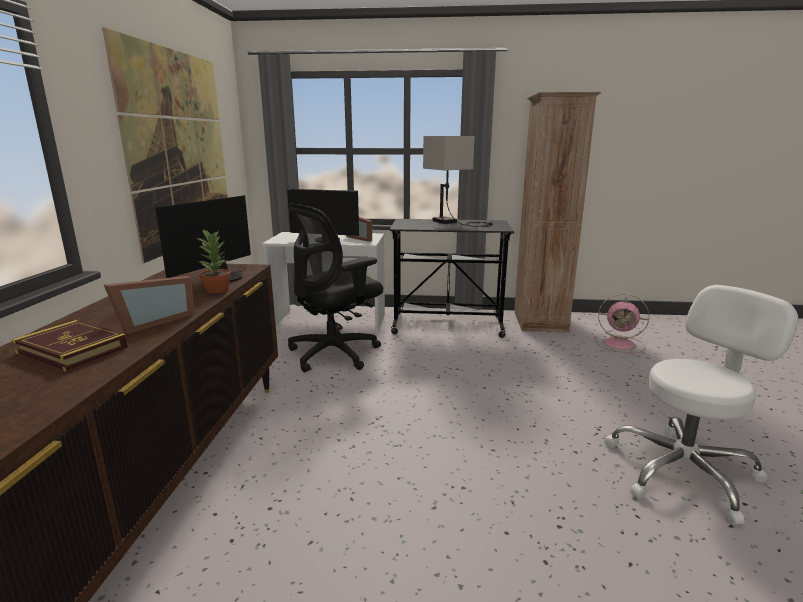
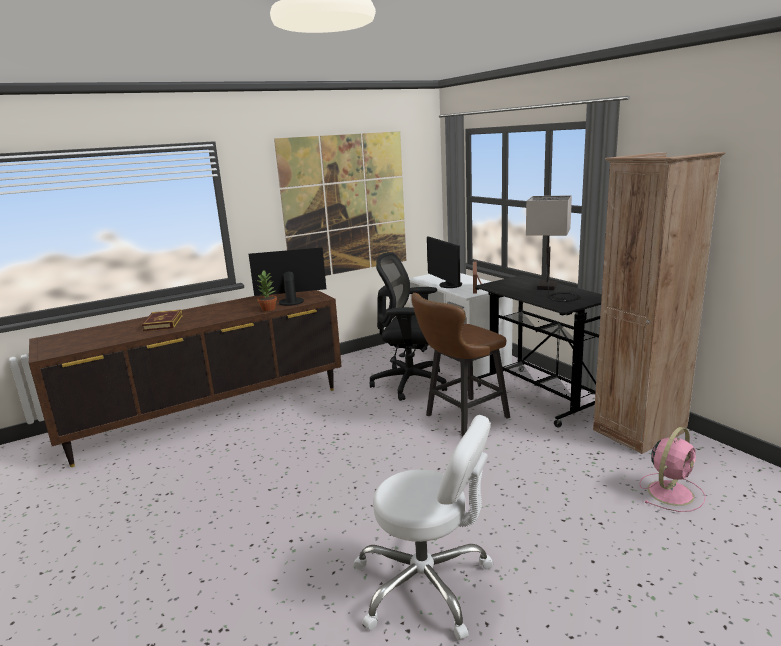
camera: 55 degrees right, 0 degrees up
(153, 322) = (207, 319): picture frame -> none
(437, 361) = (459, 419): none -> brown stool
(620, 344) = (671, 492): pink fan -> pink fan turned 120 degrees counterclockwise

